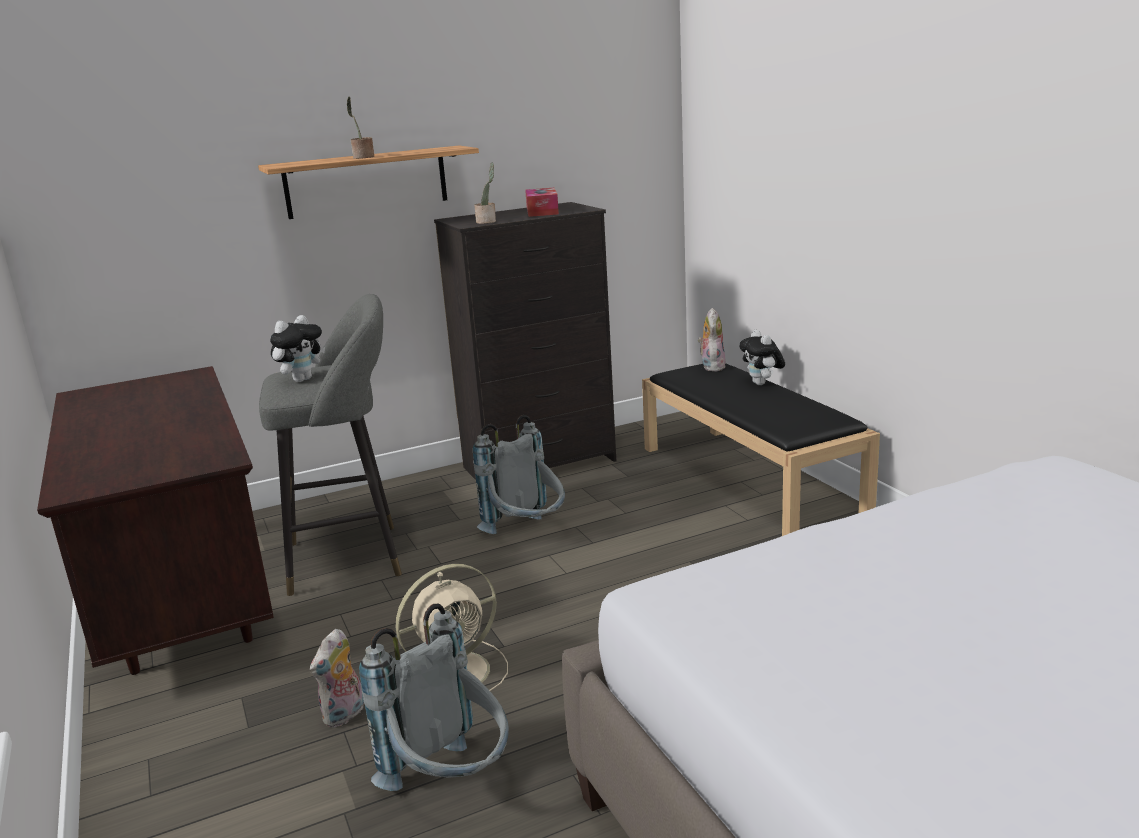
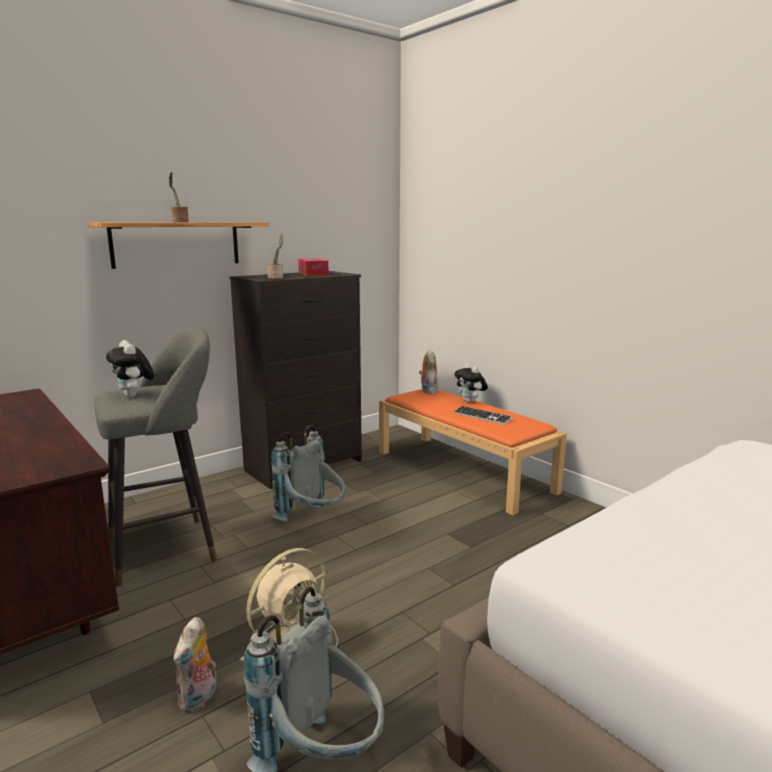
camera: 15 degrees left, 5 degrees down
(302, 379) = (134, 396): plush toy -> plush toy turned 120 degrees clockwise
(750, 479) = (464, 471): black bench -> orange bench
(765, 406) = (482, 416): none -> keyboard

